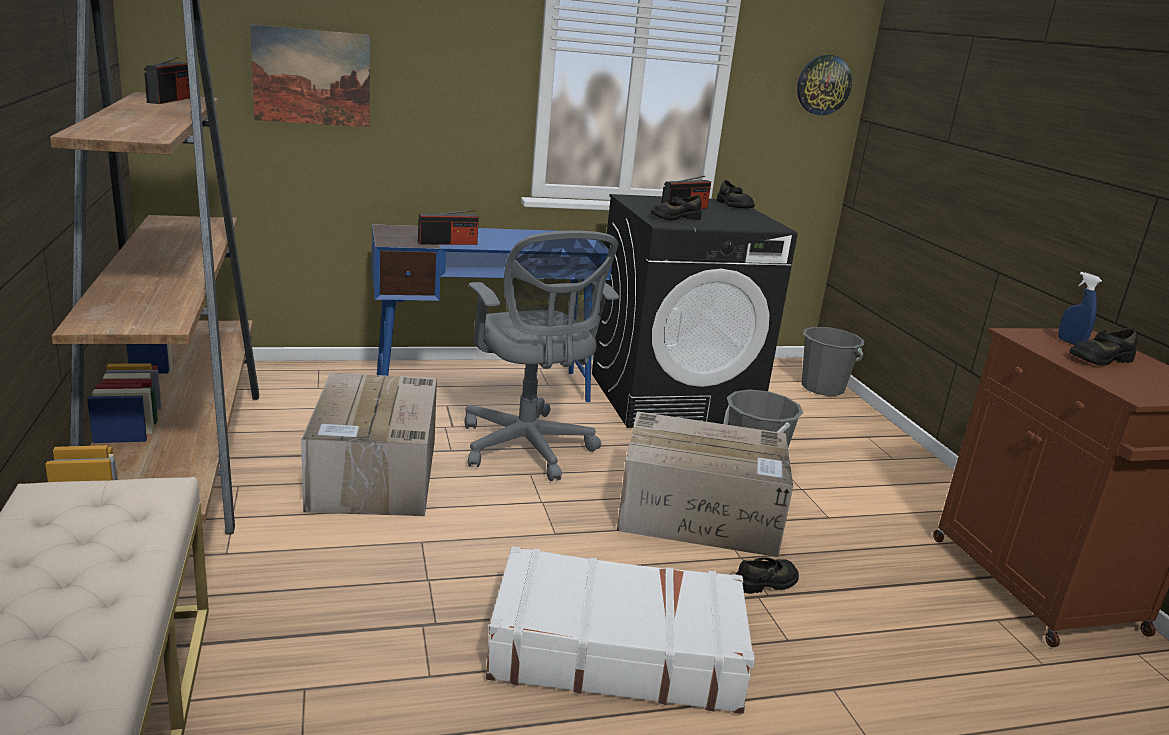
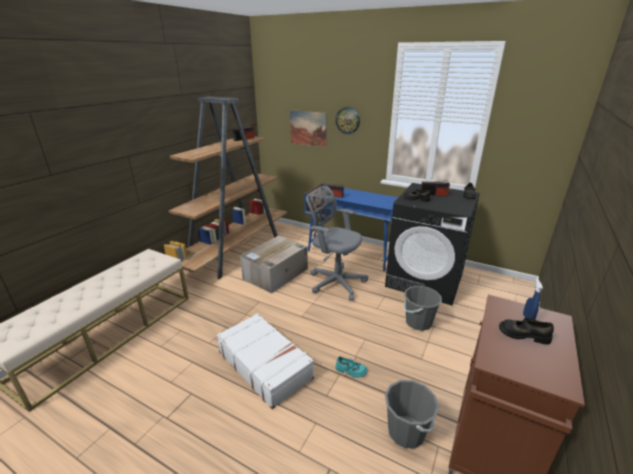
camera: 45 degrees right, 5 degrees up
(528, 449) = (335, 282): grey office chair -> grey office chair turned 105 degrees clockwise
(701, 514) = (364, 332): cardboard box -> none
(766, 583) = (351, 370): black shoe -> turquoise shoe
(822, 388) = (517, 299): grey bucket -> grey bucket (406, 432)
(823, 85) = (550, 135): wall clock -> wall clock (347, 120)

